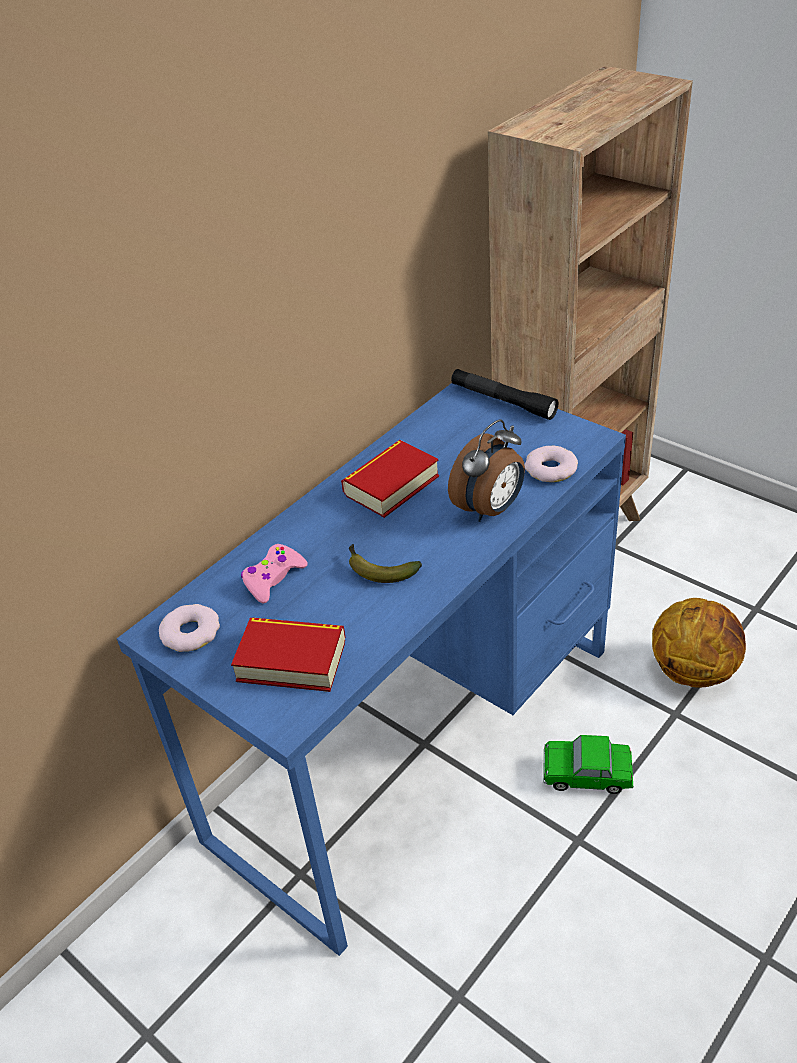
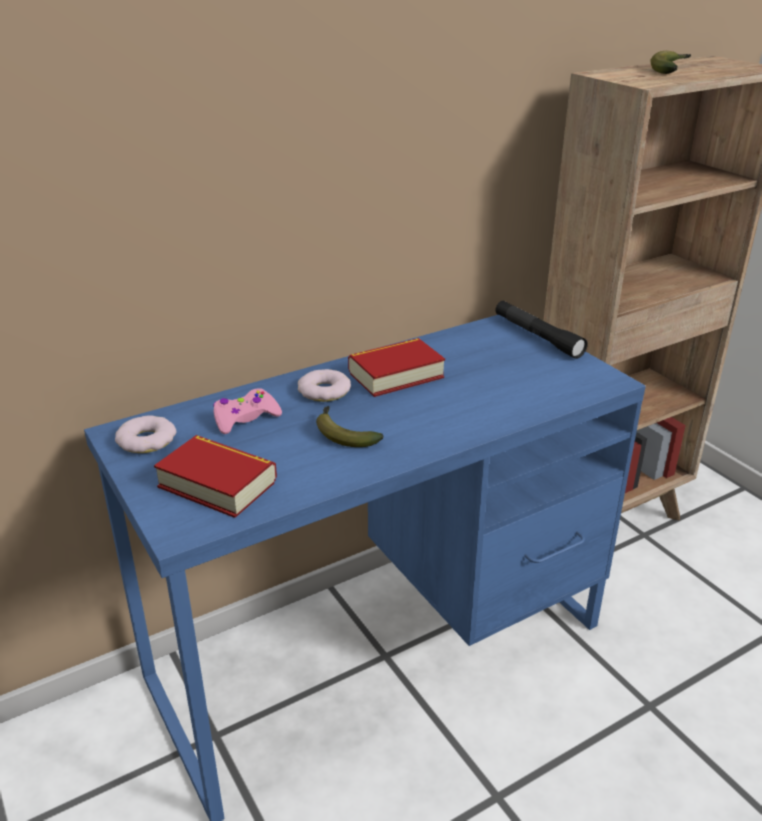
camera: 15 degrees right, 10 degrees down
(490, 509) = (477, 413): alarm clock -> none
(551, 469) = (554, 395): donut -> donut (324, 391)
(579, 105) = (670, 69): none -> banana
(587, 775) = (532, 735): toy car -> none
(694, 670) = (685, 670): basketball -> none

